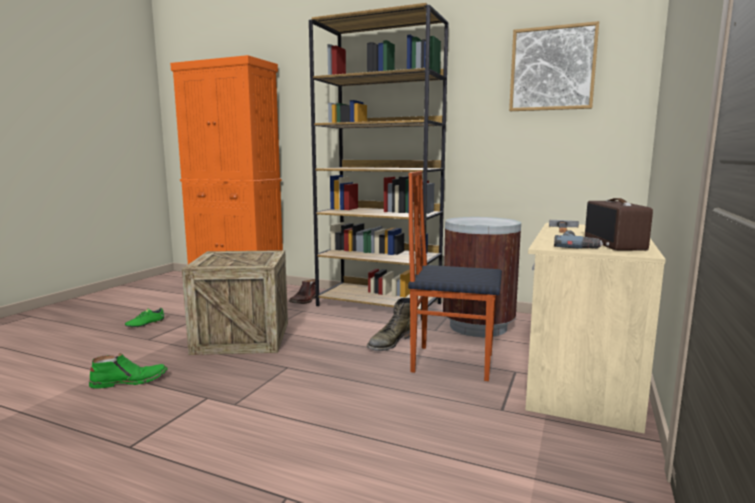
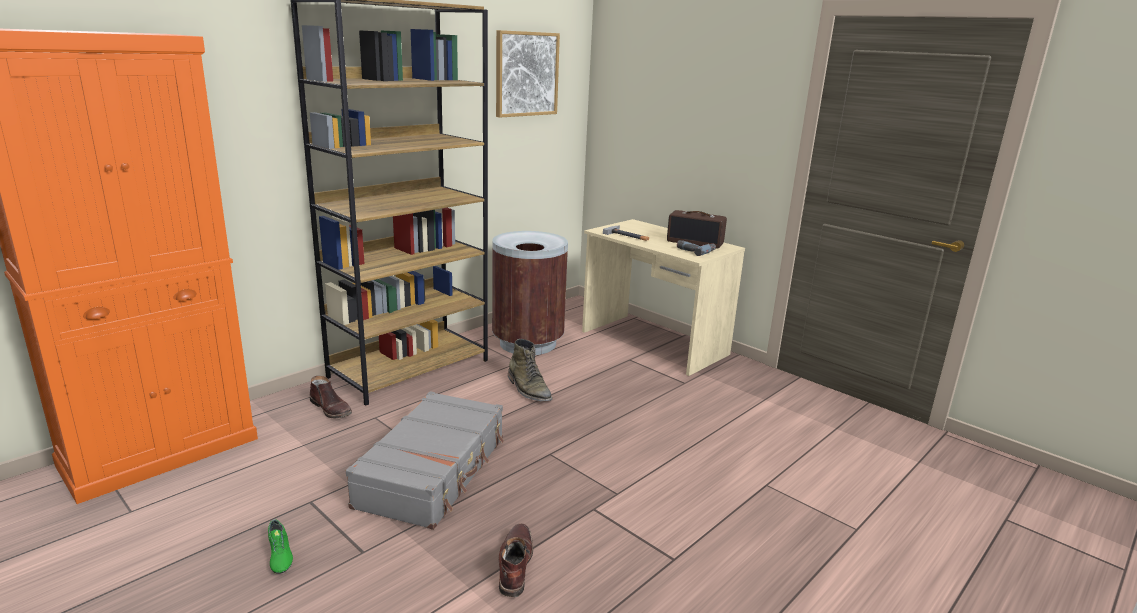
camera: 70 degrees left, 10 degrees up
(130, 381) = (514, 565): green boot -> brown boot
(242, 337) = (434, 471): crate -> grey suitcase
(452, 362) = (596, 376): chair -> none

